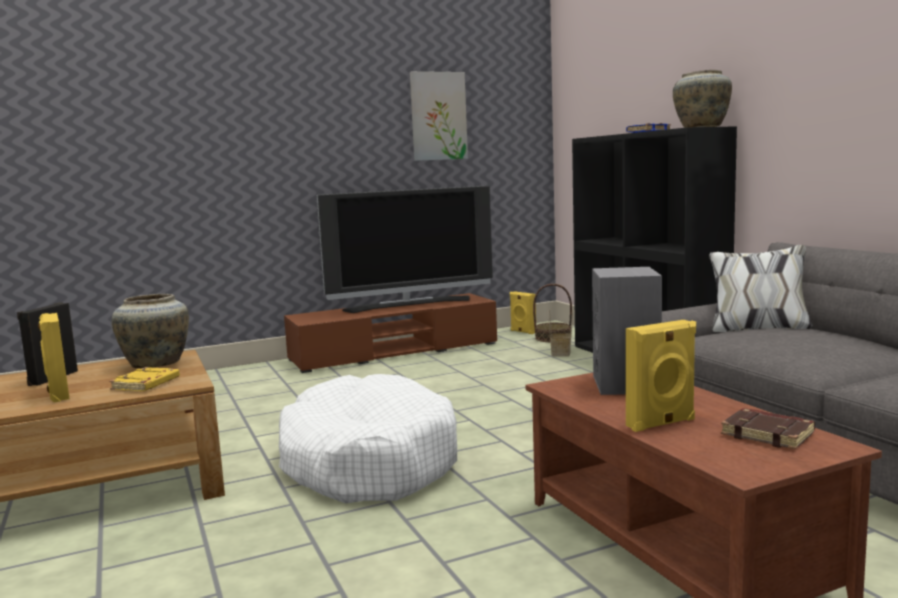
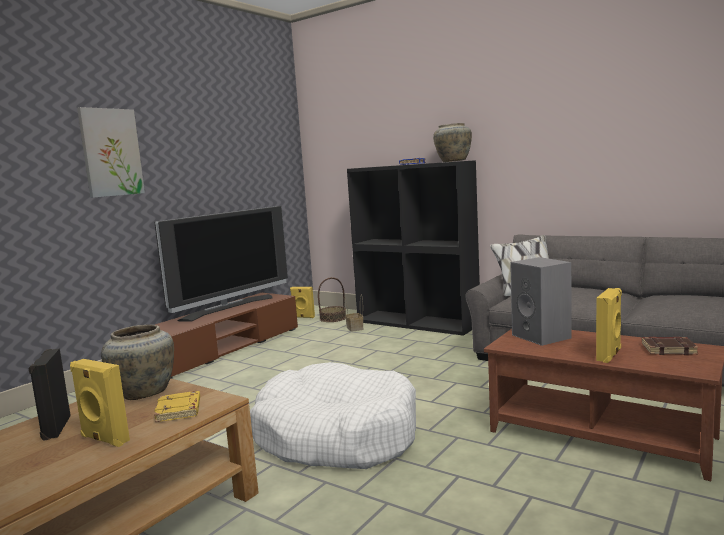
camera: 30 degrees left, 0 degrees up
(438, 116) = (229, 151): picture -> picture (111, 152)

